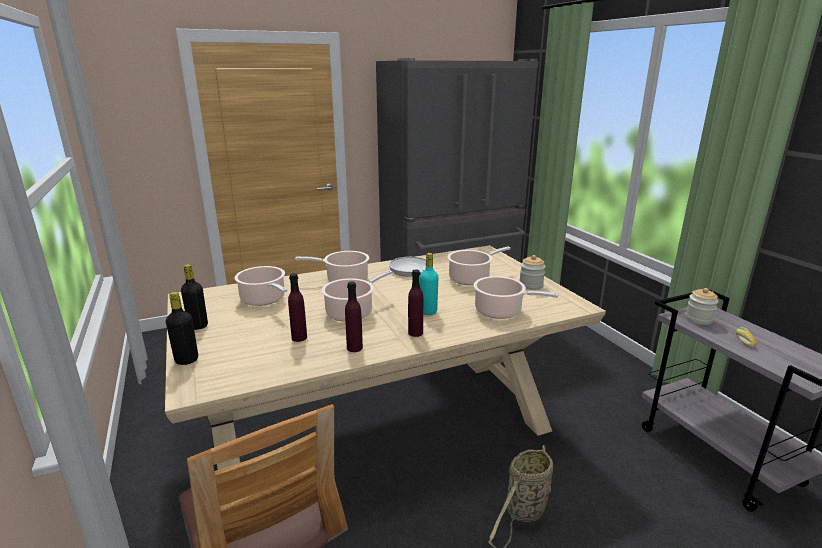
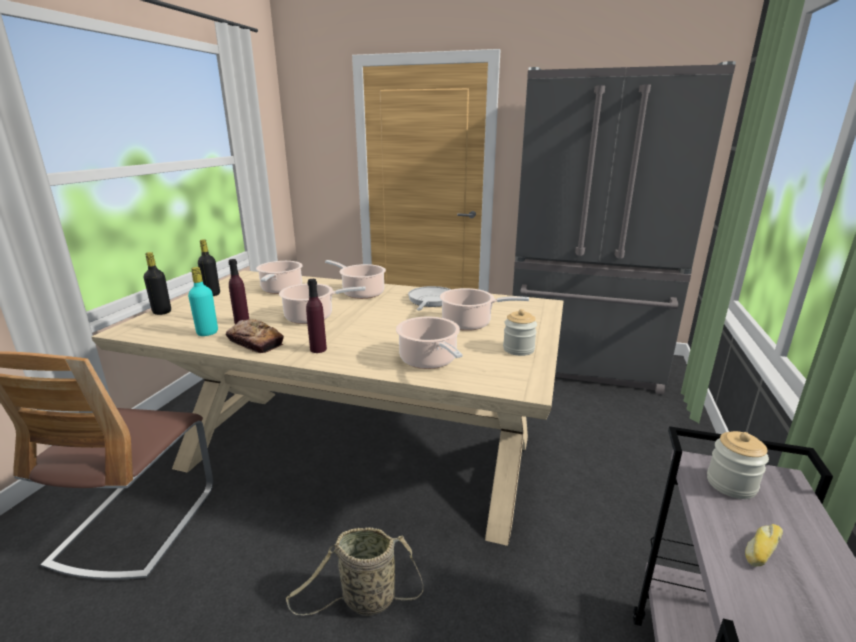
camera: 40 degrees right, 0 degrees up
(354, 348) = (255, 342): purple bottle -> bread
(428, 311) = (367, 337): turquoise bottle -> turquoise bottle (207, 333)

